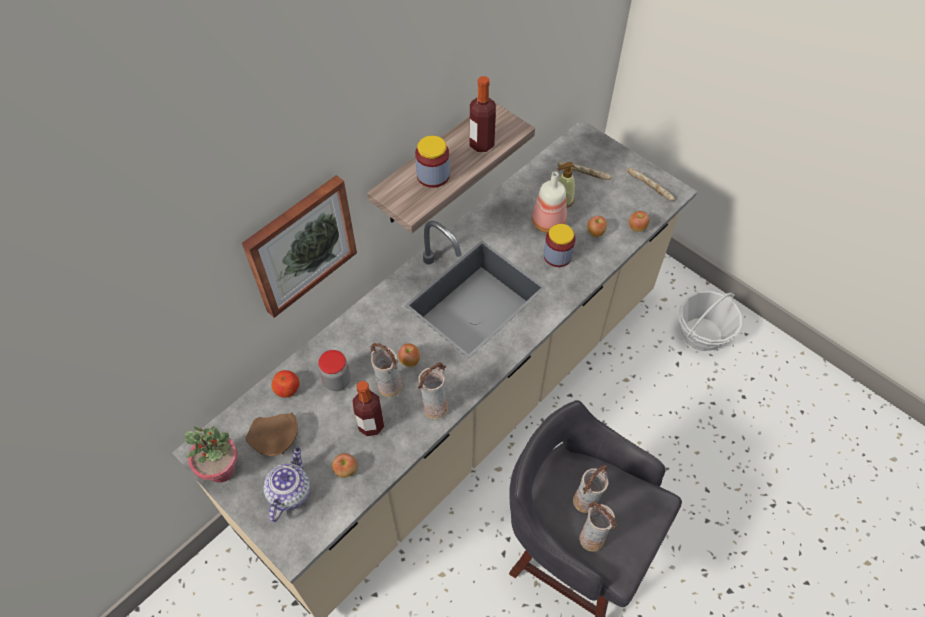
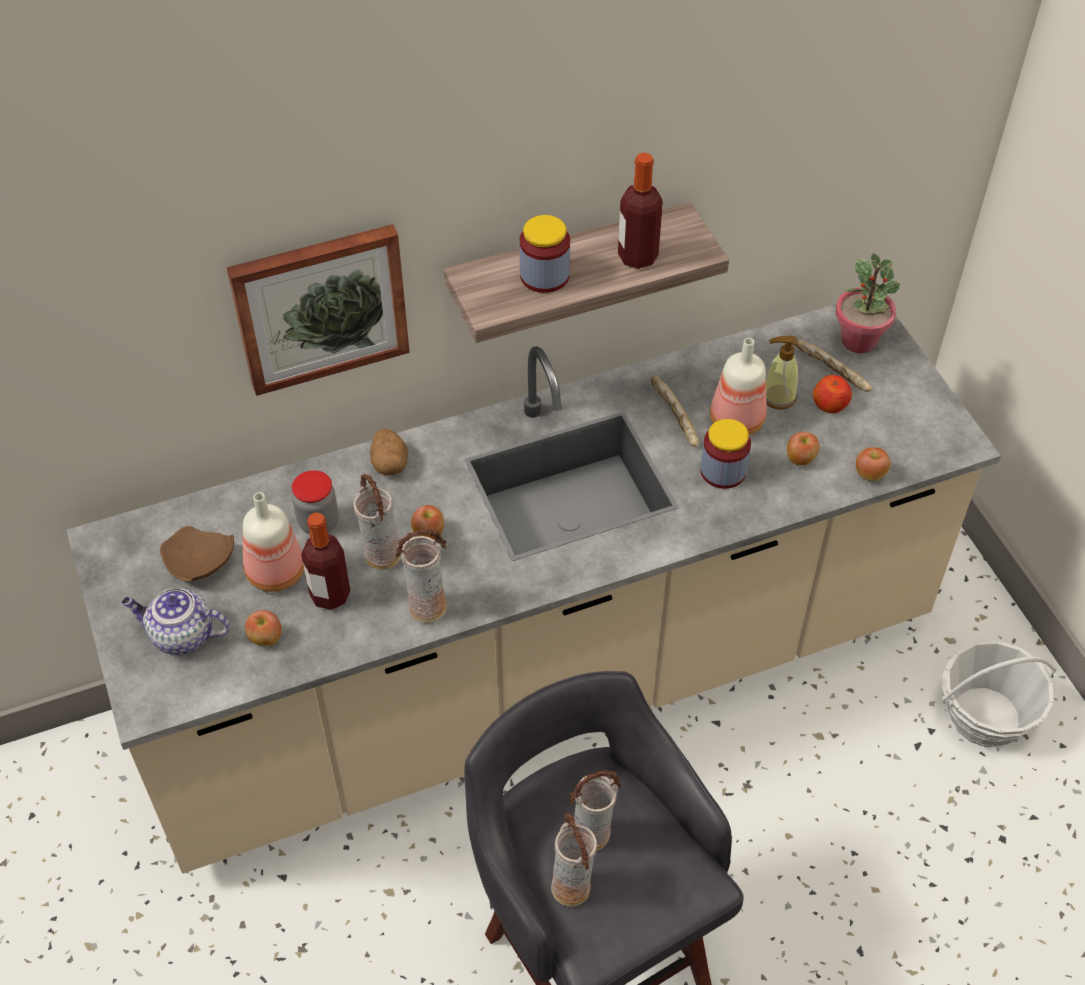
camera: 25 degrees right, 5 degrees down
(222, 469) = (114, 574): potted plant -> potted plant (859, 340)
(287, 389) = (249, 508): apple -> apple (830, 404)
(290, 492) = (181, 635): teapot -> teapot turned 120 degrees counterclockwise
(327, 425) = (274, 573): none -> bottle
(360, 325) = (389, 463): none -> potato
(649, 188) = (924, 426): bread -> bread (673, 418)

